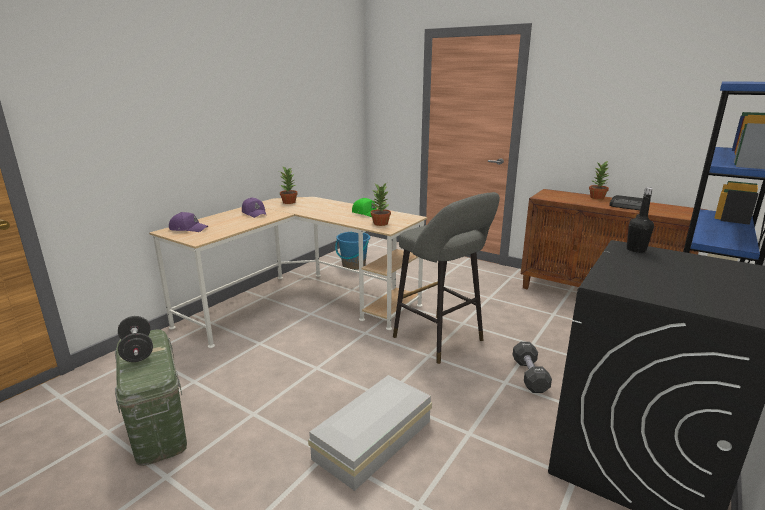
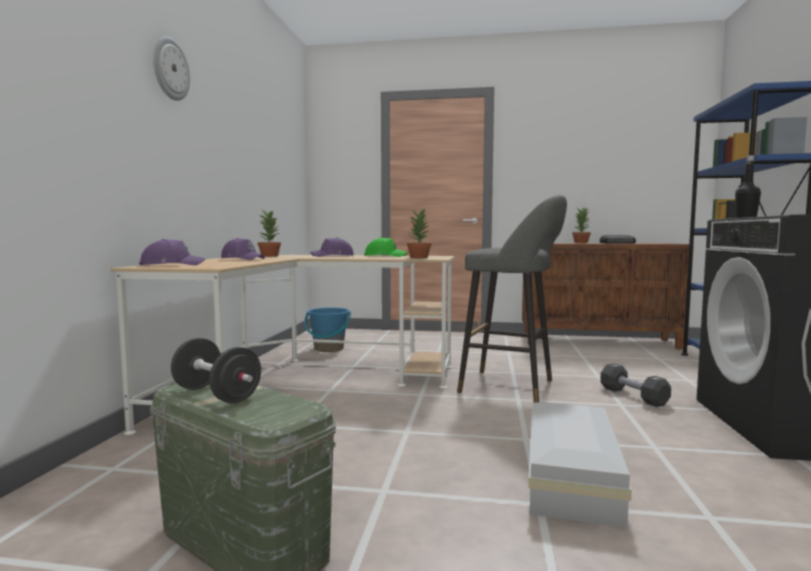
camera: 25 degrees left, 15 degrees down
(193, 77) = (170, 69): none -> wall clock
(330, 208) = (333, 256): none -> purple cap

